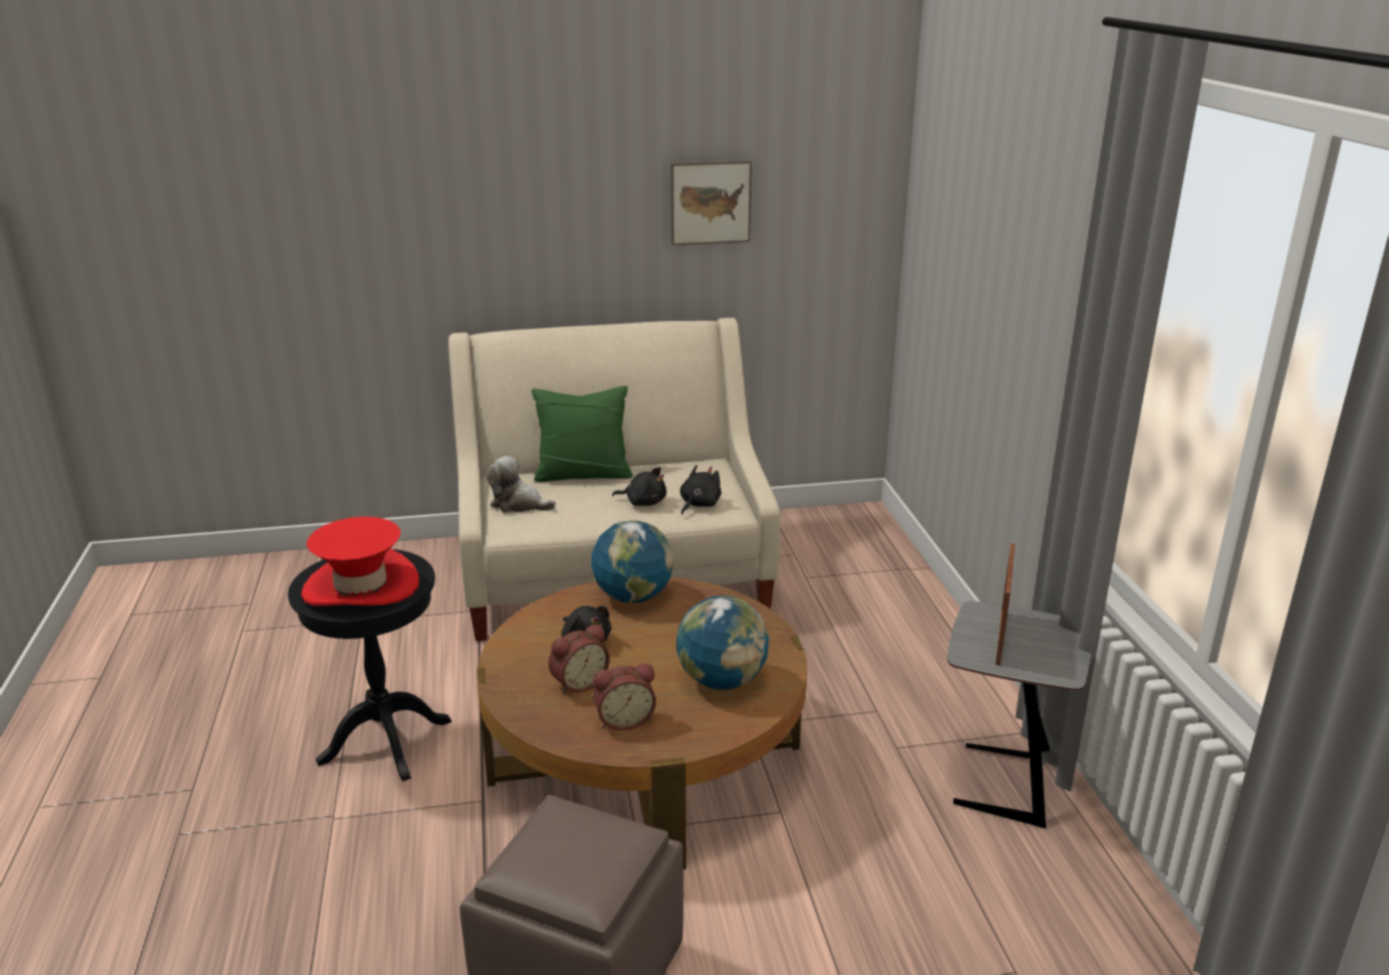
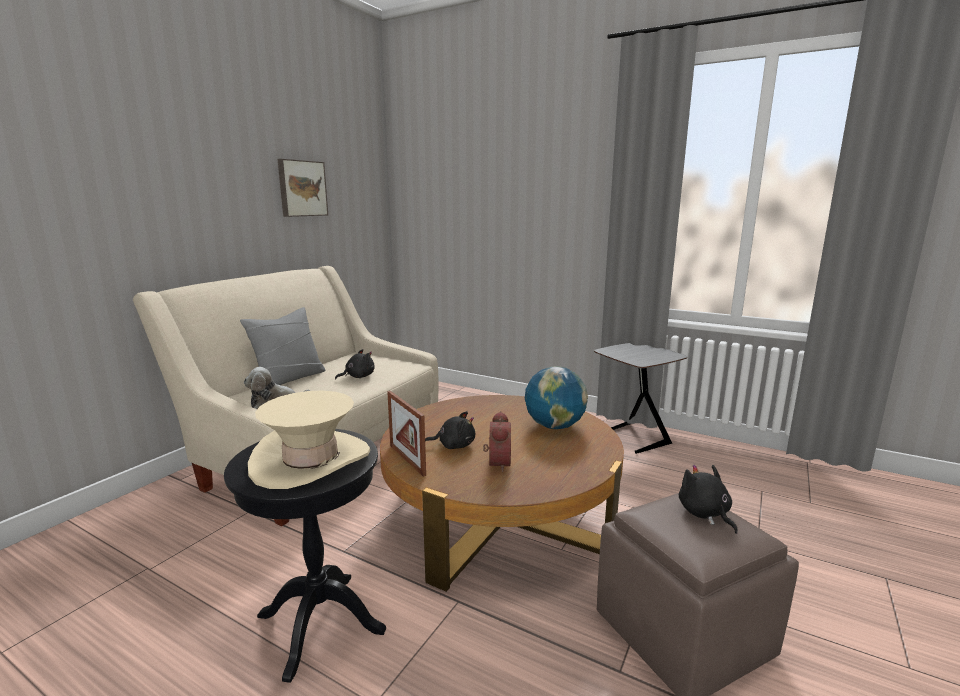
camera: 50 degrees left, 10 degrees down
(361, 587) = (311, 460): red hat -> beige hat
(583, 474) = (289, 379): green pillow -> grey pillow
(624, 719) = (556, 463): alarm clock -> none
(633, 596) = (432, 418): globe -> none
(698, 504) = (390, 368): black plush toy -> black plush toy (705, 514)
(1000, 637) = (632, 354): picture frame -> picture frame (407, 460)

